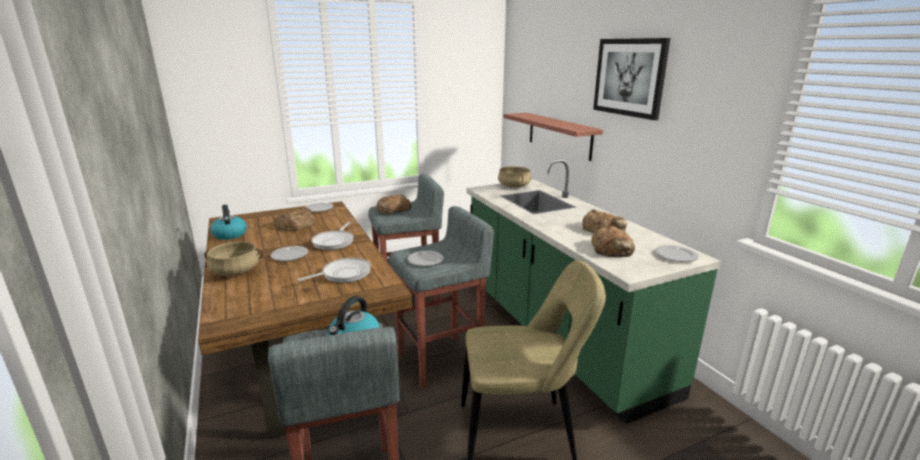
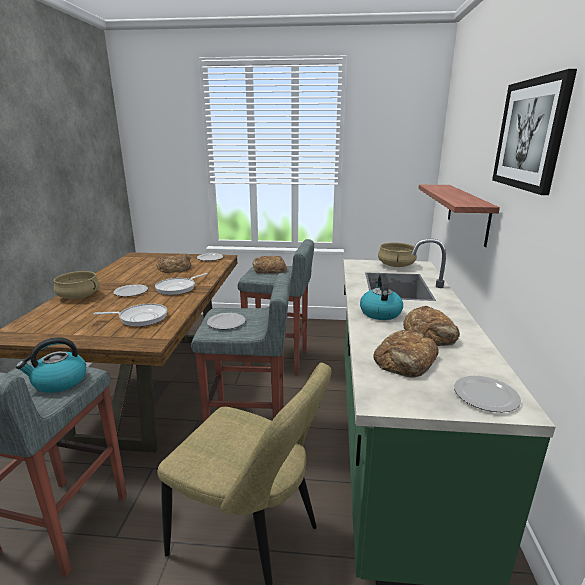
camera: 30 degrees right, 0 degrees up
(229, 234) = (121, 267): kettle -> kettle (380, 312)

